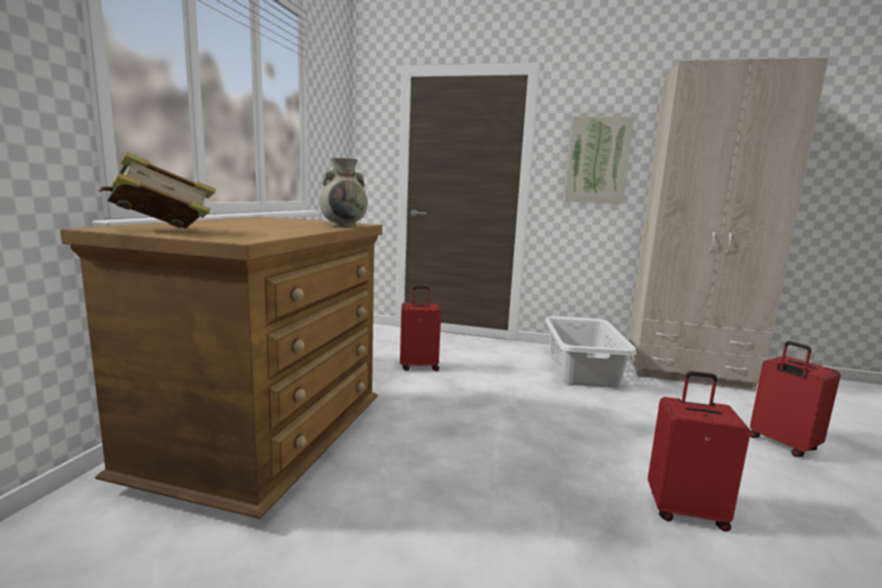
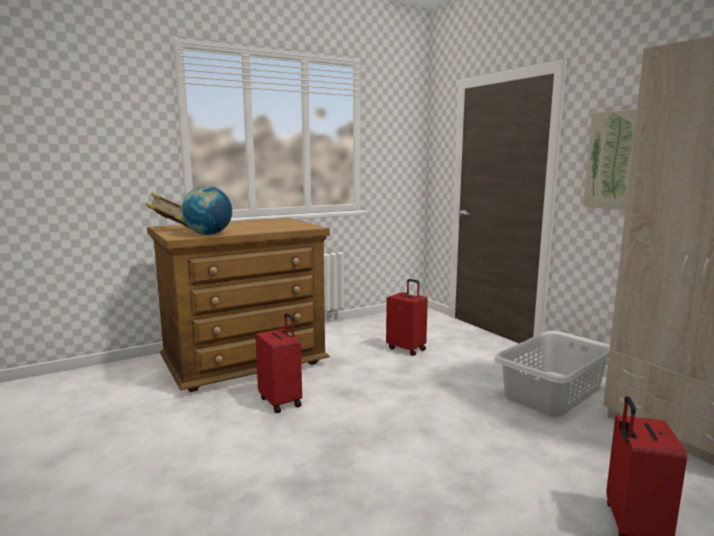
camera: 45 degrees right, 0 degrees up
(270, 234) = (208, 234): none -> globe
(344, 226) = (289, 229): beige vase -> none
(685, 510) = (400, 502): red suitcase -> red suitcase (281, 401)

